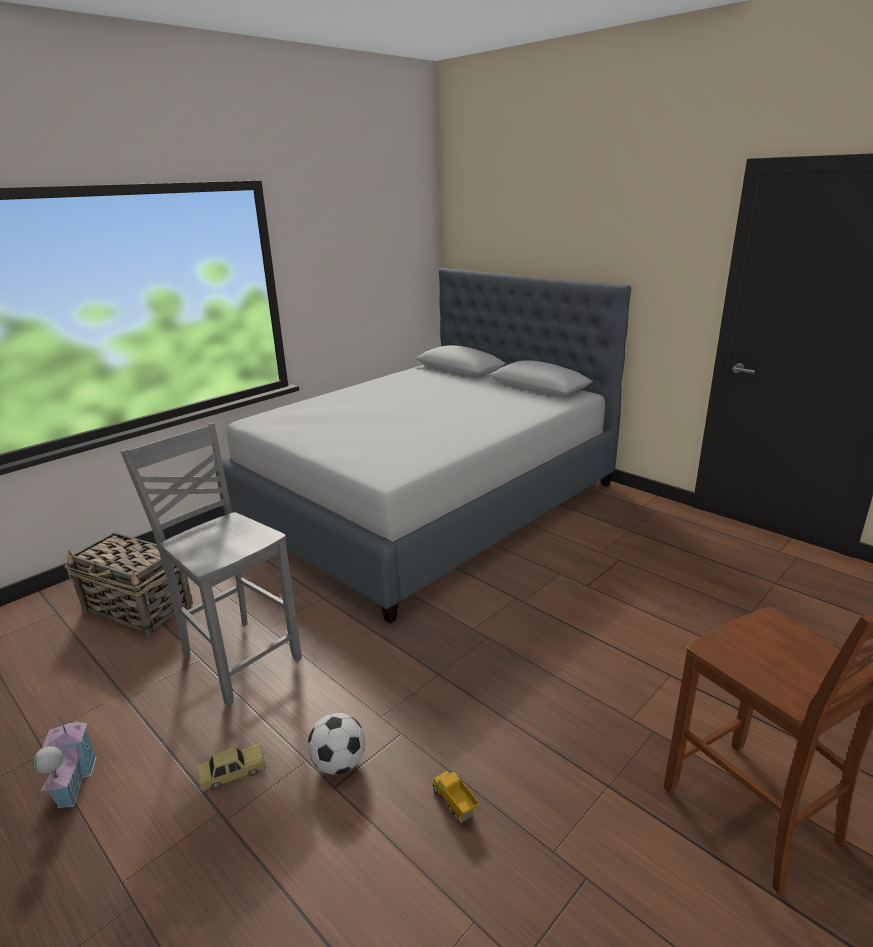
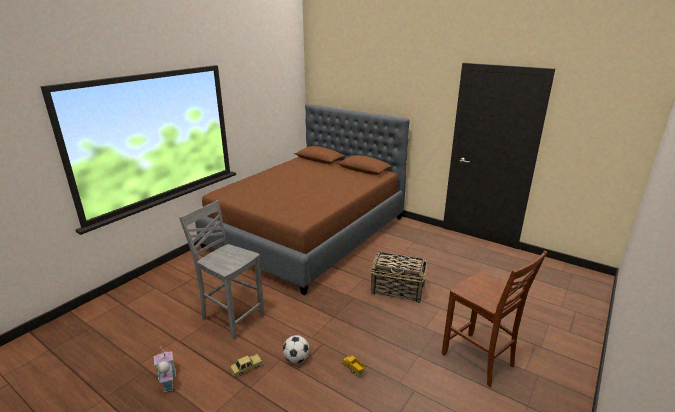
camera: 10 degrees left, 0 degrees up
(139, 608) = (168, 297): basket -> basket (398, 290)
(428, 502) = (308, 232): grey bed -> brown bed

